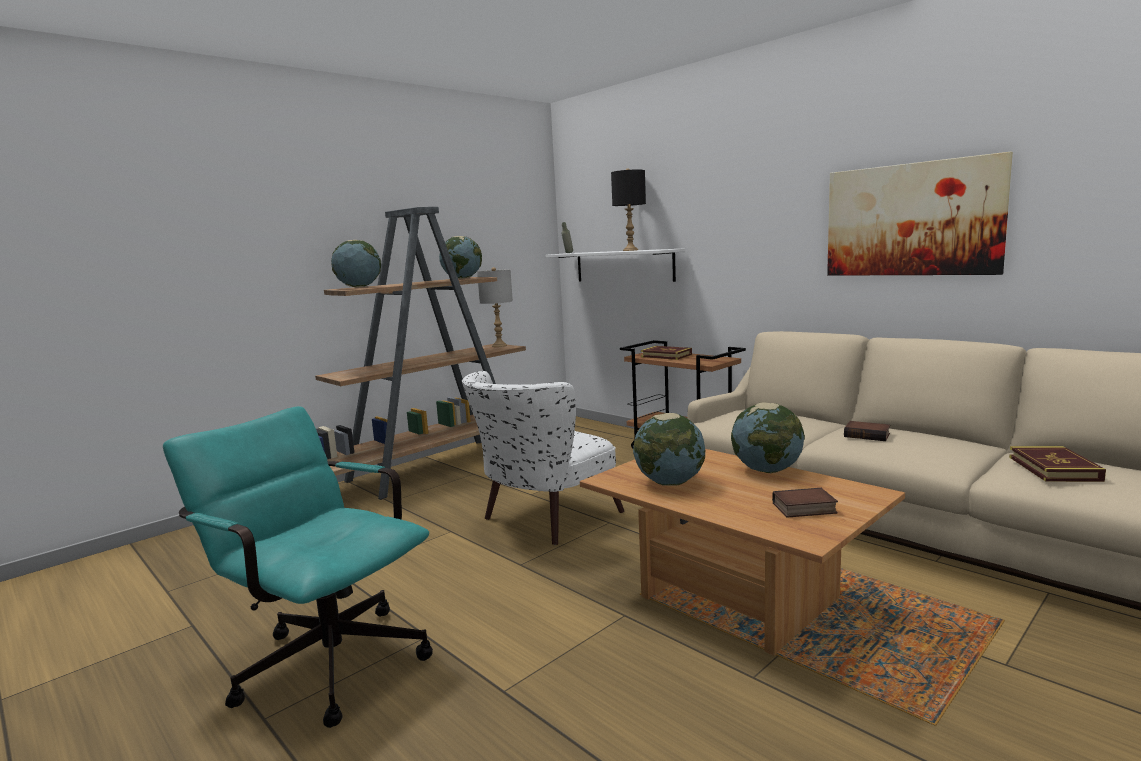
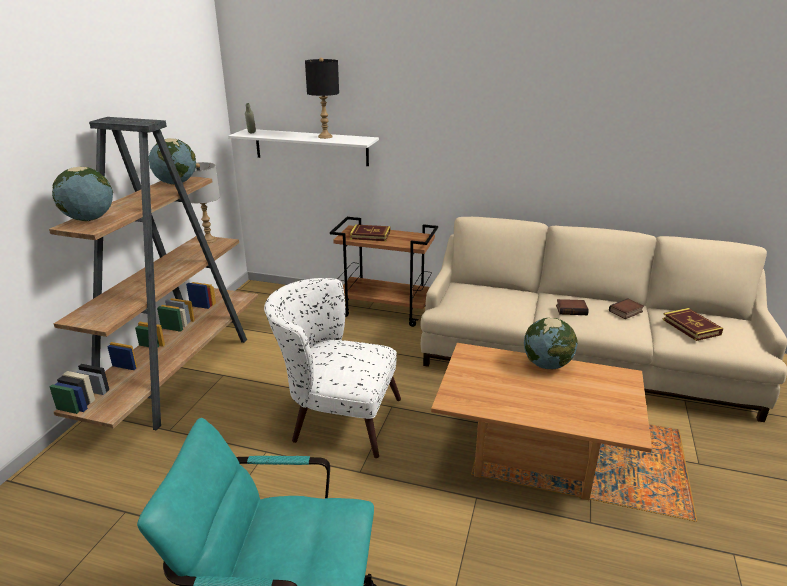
camera: 30 degrees left, 15 degrees up
(542, 520) = (336, 418): white armchair -> white armchair turned 90 degrees clockwise
(670, 483) = (498, 395): globe -> none
(804, 509) = (604, 403): book -> book (626, 312)
(911, 220) = (580, 136): picture -> none

